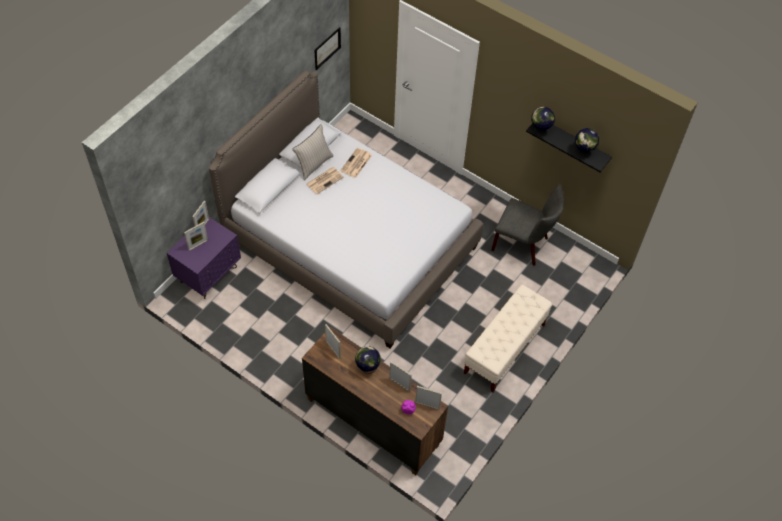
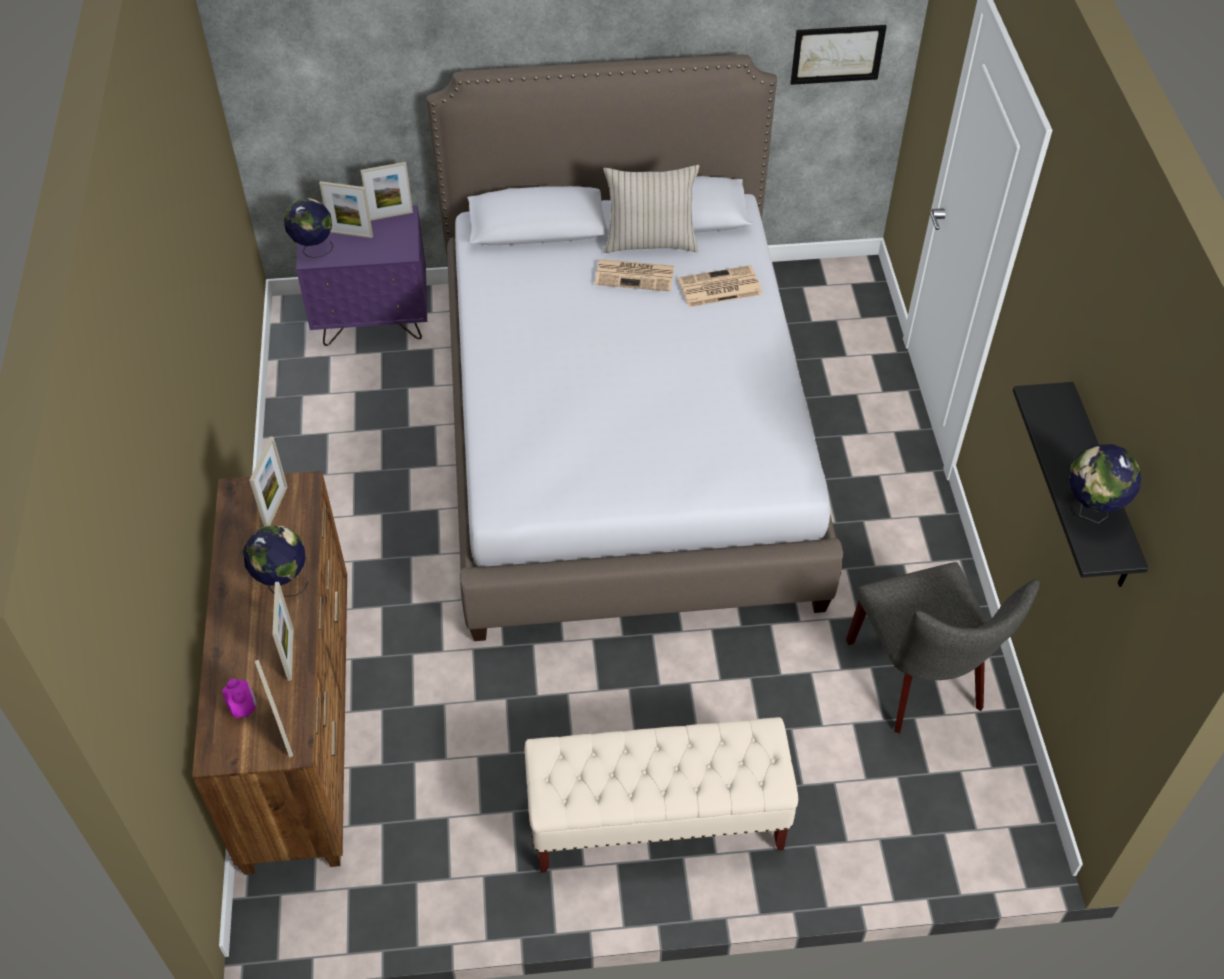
camera: 50 degrees right, 5 degrees down
(540, 130) = (1043, 407): globe -> globe (313, 249)

